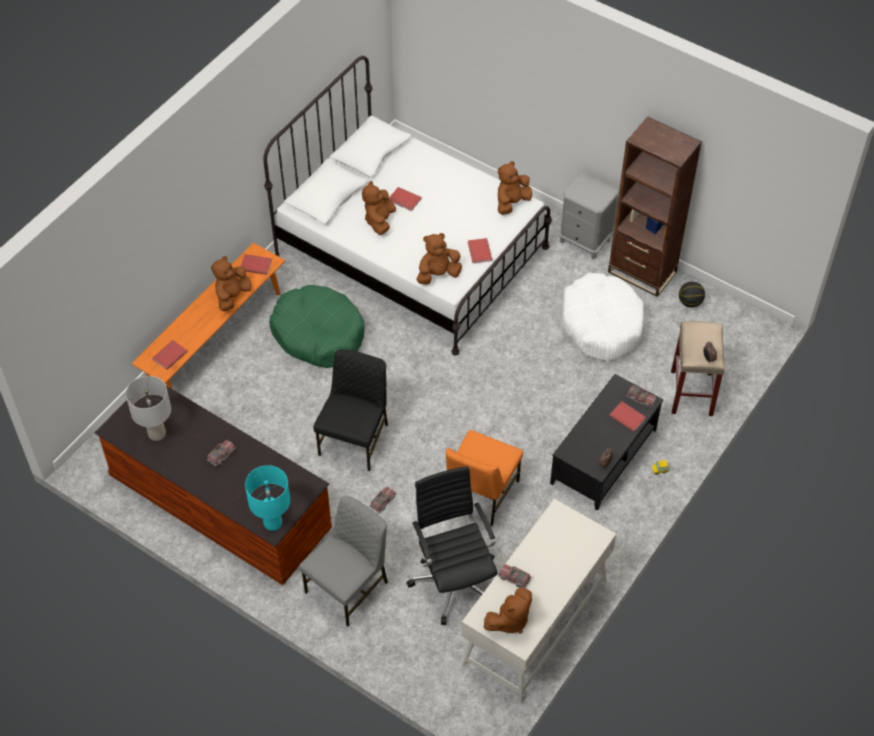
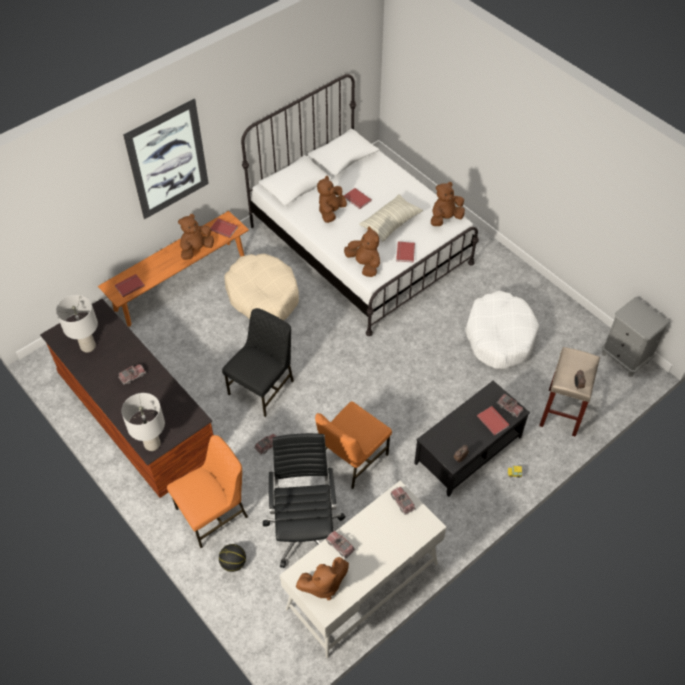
camera: 15 degrees right, 0 degrees up
(194, 200) = (168, 160): none -> picture
(272, 523) = (152, 444): turquoise table lamp -> grey table lamp
(318, 334) = (263, 295): green dog bed -> beige dog bed
(348, 587) = (213, 513): grey chair -> orange chair
(438, 274) = (364, 264): brown plush toy -> brown plush toy turned 60 degrees clockwise
(452, 221) = (390, 223): none -> pillow
(564, 520) = (402, 502): none -> toy truck
(585, 240) = (506, 264): grey nightstand -> grey nightstand (625, 358)
(642, 272) = (547, 300): brown bookcase -> none
(690, 302) = (582, 334): basketball -> basketball (233, 563)

